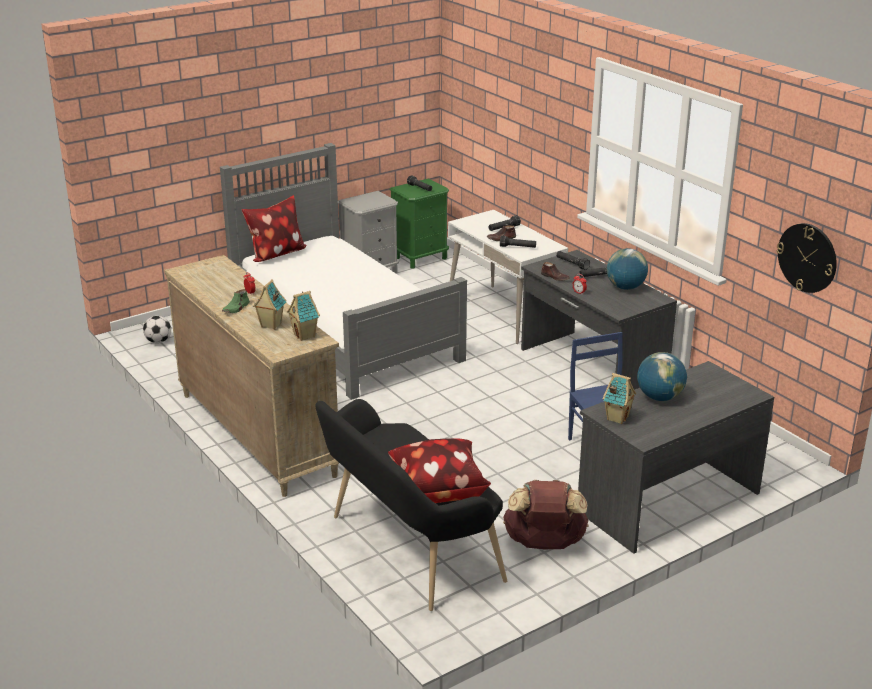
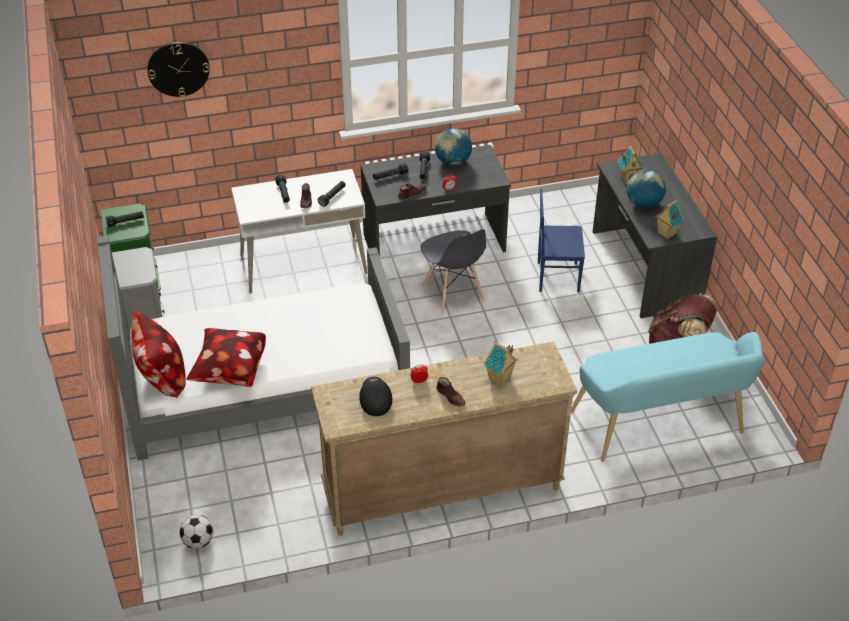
camera: 70 degrees left, 15 degrees up
(216, 280) = (375, 401): none -> black cap
(236, 308) = (451, 397): green shoe -> brown shoe
(305, 335) = (531, 359): toy house -> toy house (628, 179)
(407, 549) = (661, 427): black bench -> turquoise bench
(437, 490) = (700, 362): pillow -> pillow (229, 372)
(525, 392) = (453, 293): none -> grey chair
(807, 257) = (598, 51): wall clock -> wall clock (178, 69)

